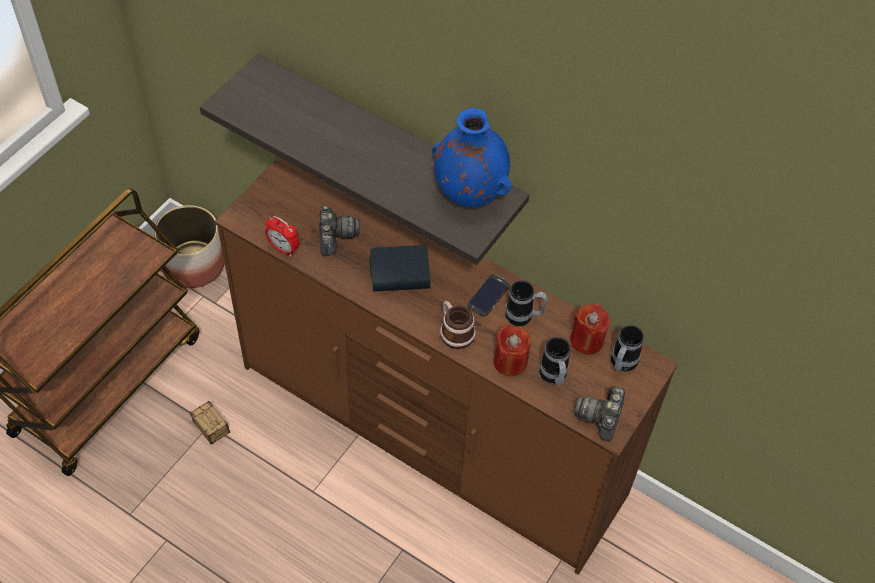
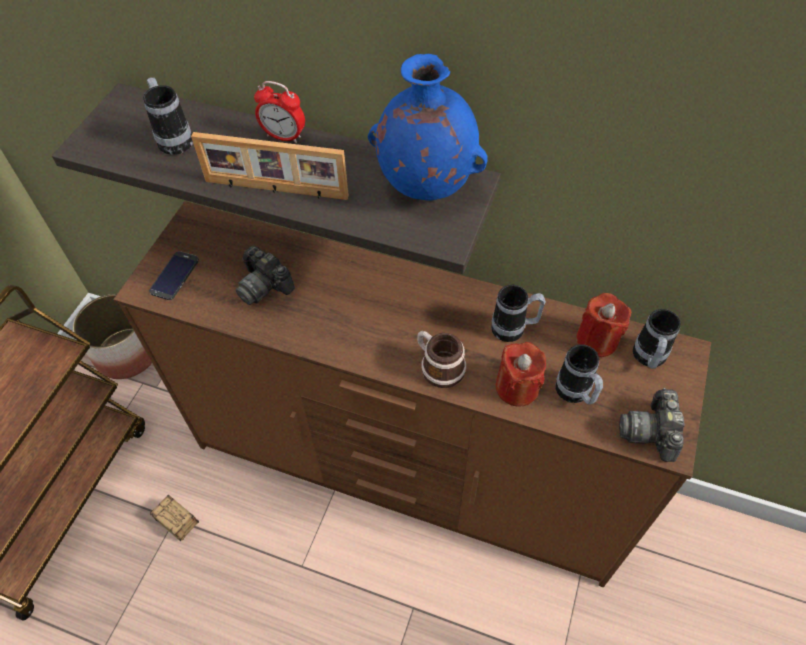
camera: 10 degrees left, 0 degrees up
(283, 248) = (205, 313): alarm clock -> alarm clock (284, 136)
(292, 112) = (174, 139): none -> mug
(335, 237) = (264, 286): camera -> camera turned 150 degrees clockwise
(358, 171) = (275, 190): none -> picture frame
(400, 273) = (352, 311): book -> none
(488, 295) = (464, 313): phone -> phone (174, 276)

